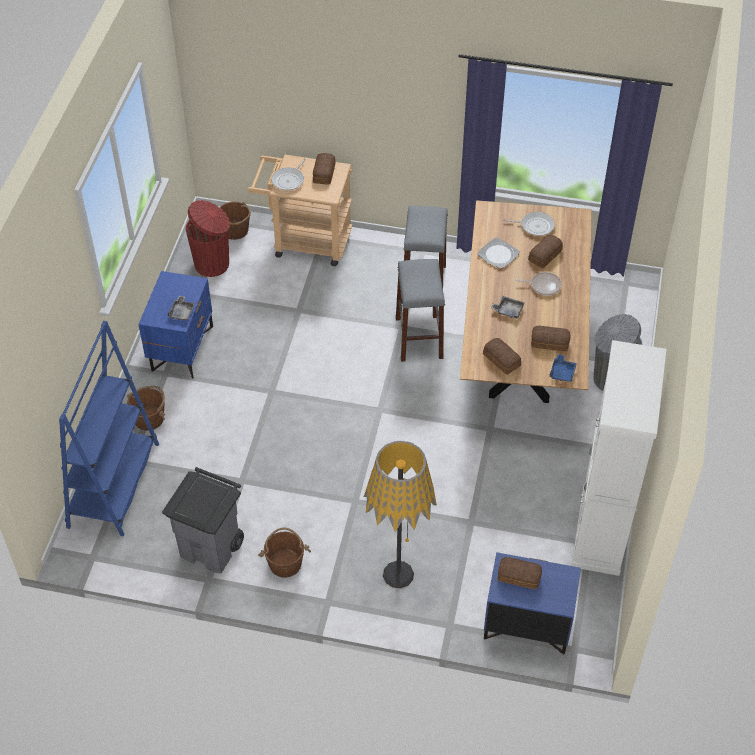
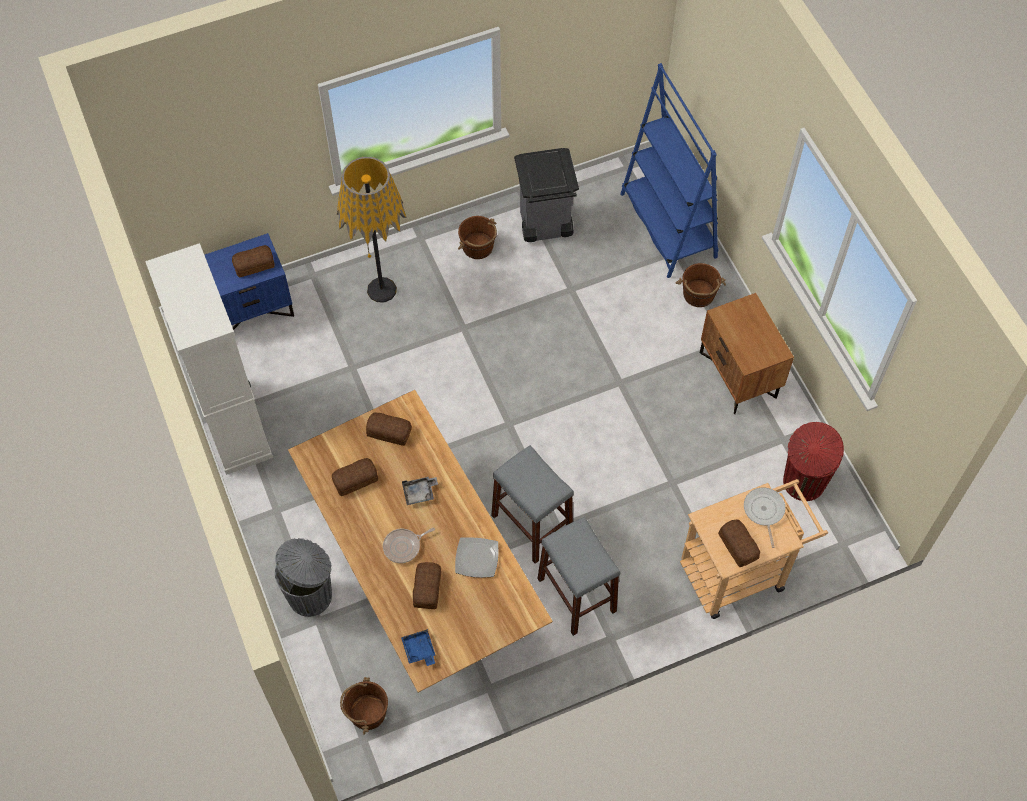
camera: 145 degrees right, 10 degrees up
(181, 348) = (739, 375): blue nightstand -> brown nightstand
(182, 312) = (730, 326): grey tray -> none
(235, 230) = (822, 538): brown bucket -> brown bucket (367, 712)
(535, 226) = (464, 624): frying pan -> none
(562, 372) = (323, 453): blue tray -> blue tray (419, 650)

